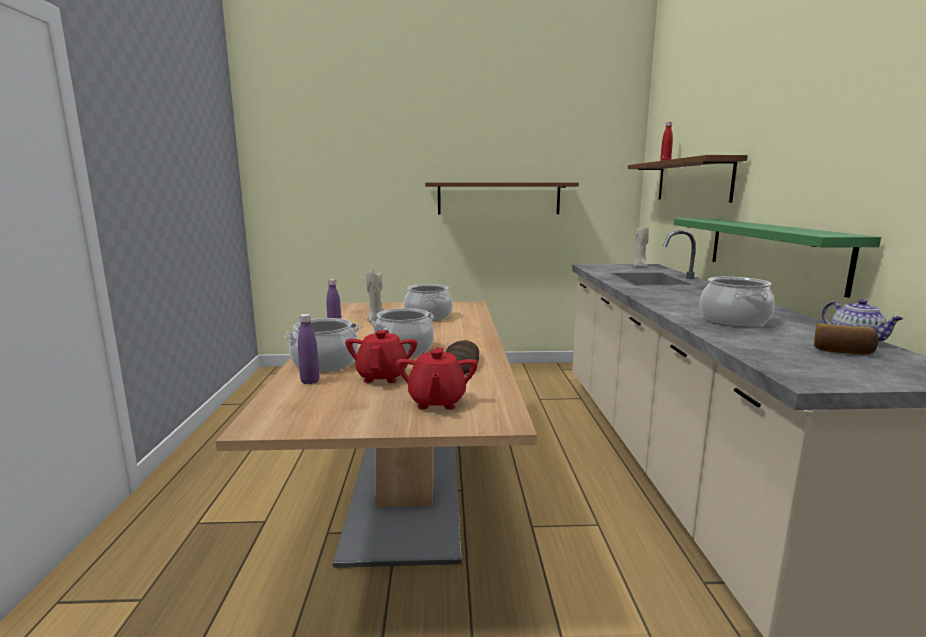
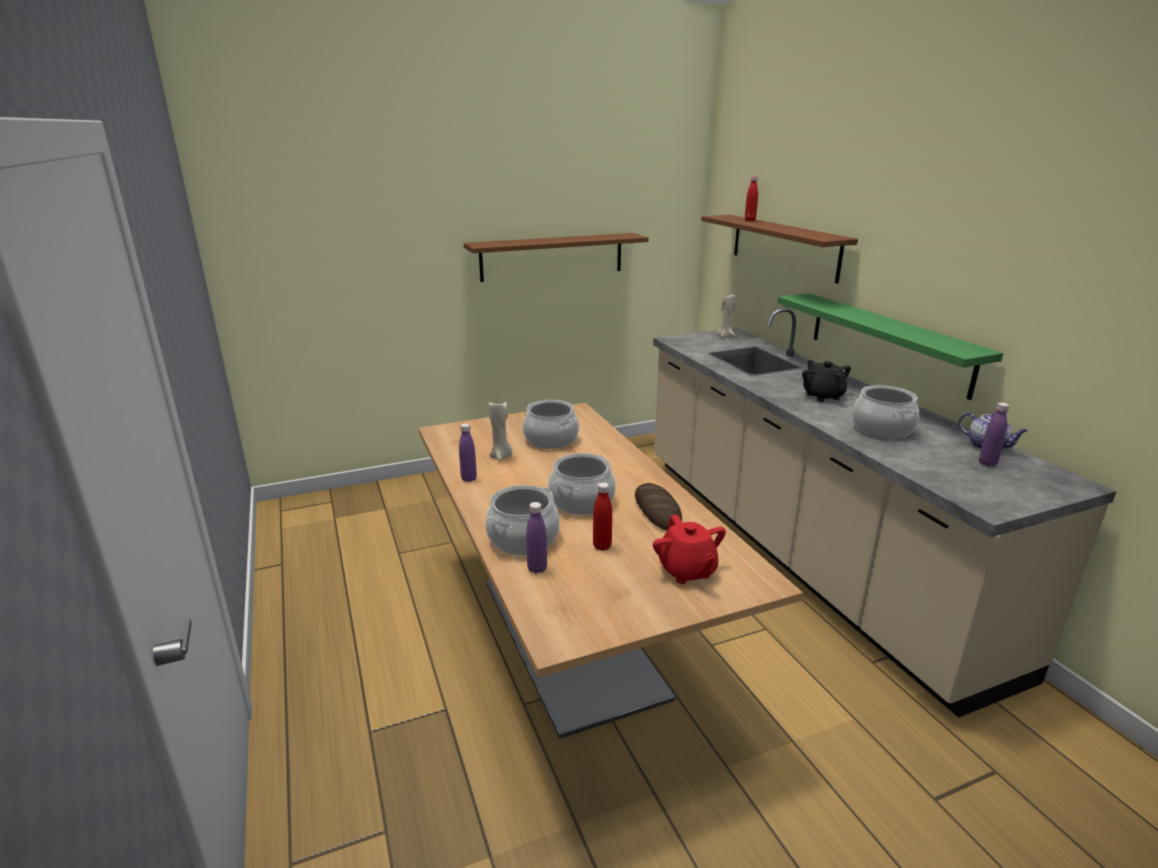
camera: 20 degrees left, 10 degrees up
(382, 376) = (602, 546): red teapot -> red bottle
(692, 299) = (822, 396): none -> black teapot
(842, 351) = (987, 463): bread -> purple bottle

